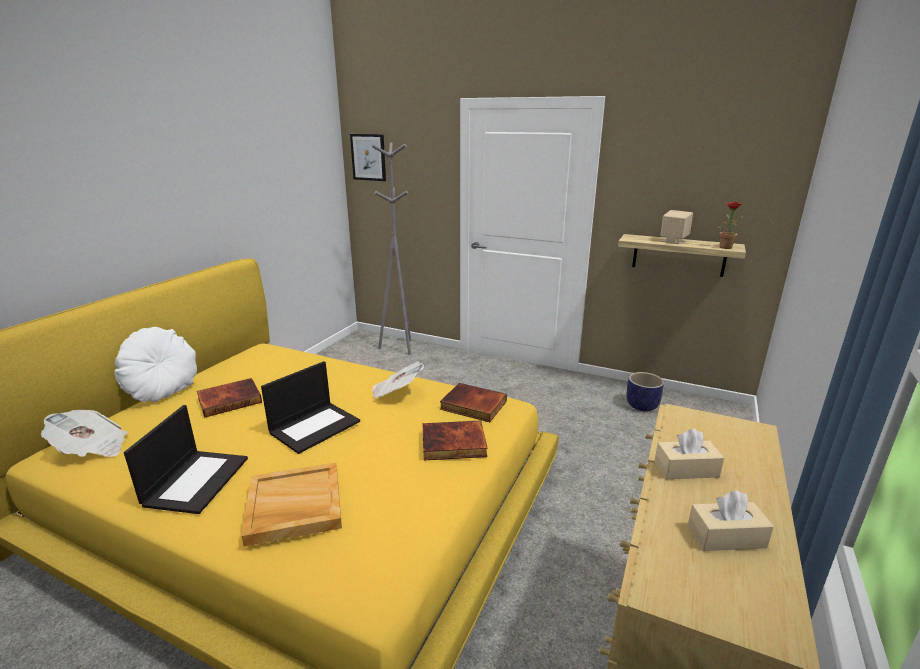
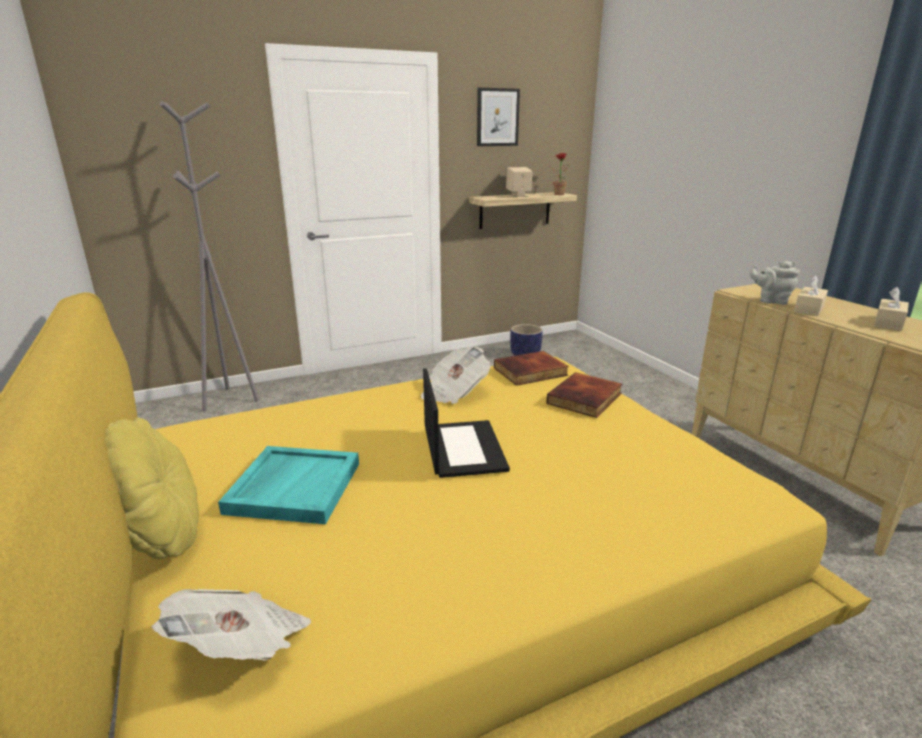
camera: 50 degrees left, 0 degrees up
(163, 393) = (162, 539): white pillow -> yellow pillow
(196, 480) = (482, 553): laptop -> none
(230, 399) = (294, 487): book -> turquoise tray
(293, 506) = (615, 497): beige tray -> none
(368, 157) = (112, 128): picture -> picture (497, 117)
(676, 440) = (771, 301): none -> grey teapot

